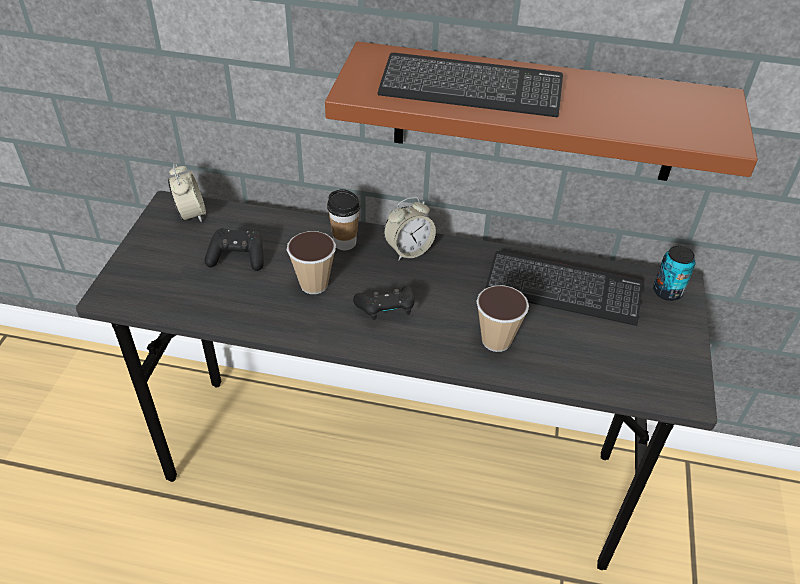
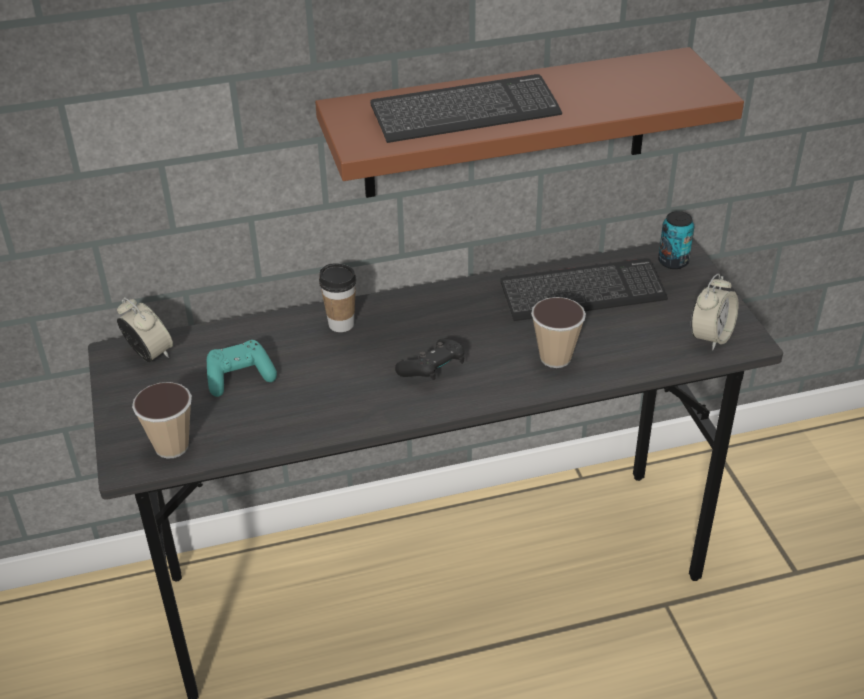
camera: 25 degrees left, 5 degrees down
(238, 258) = (240, 377): black game controller -> turquoise game controller
(314, 284) = (342, 373): cup -> cup (172, 446)
(408, 250) = (411, 308): alarm clock -> alarm clock (710, 337)

